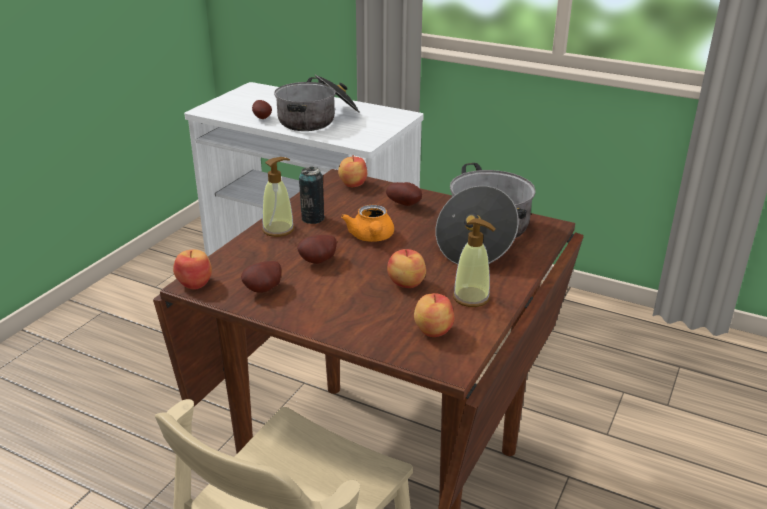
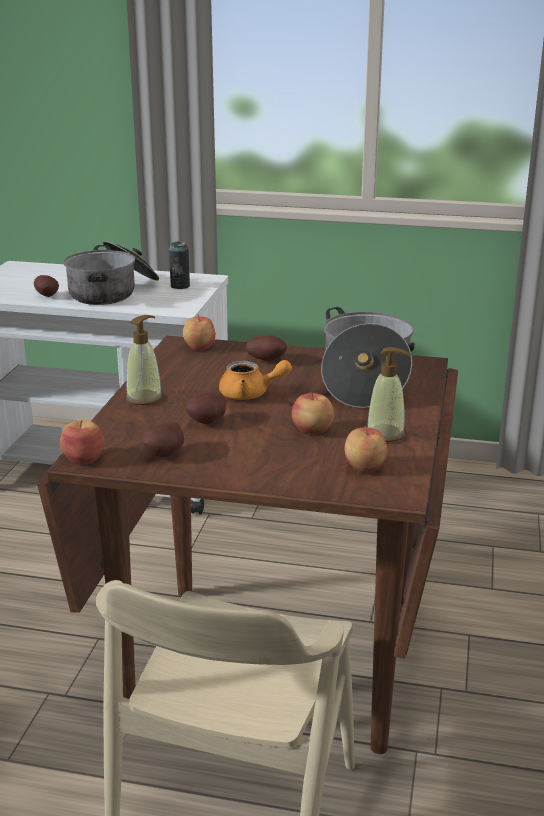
camera: 15 degrees left, 5 degrees down
(312, 218) = (175, 384): can -> can (180, 286)
(371, 238) = (250, 394): orange teapot -> orange teapot turned 60 degrees counterclockwise

